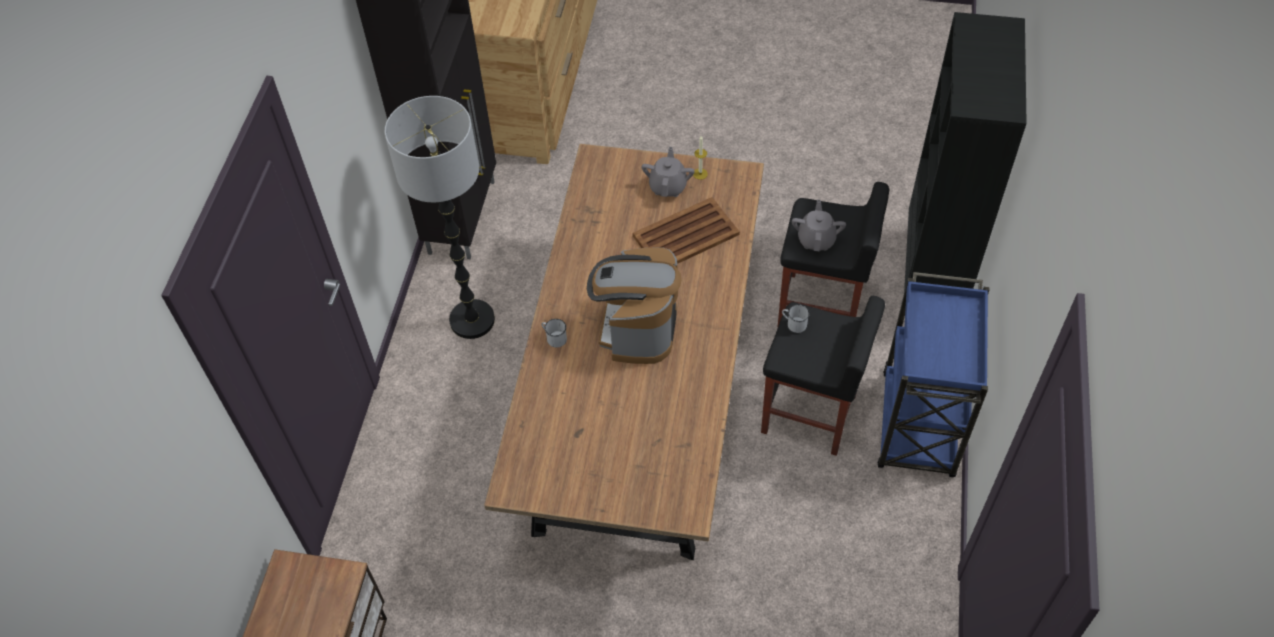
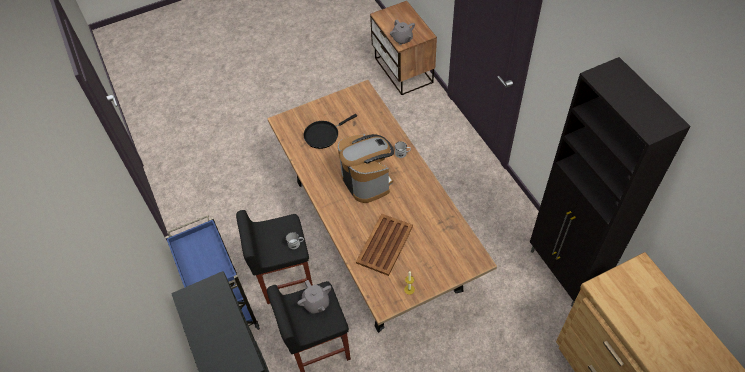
camera: 145 degrees right, 0 degrees up
(472, 320) = (493, 220): floor lamp -> none
(641, 442) = (323, 135): none -> black frying pan
(668, 186) = (420, 269): grey teapot -> grey teapot (402, 39)

